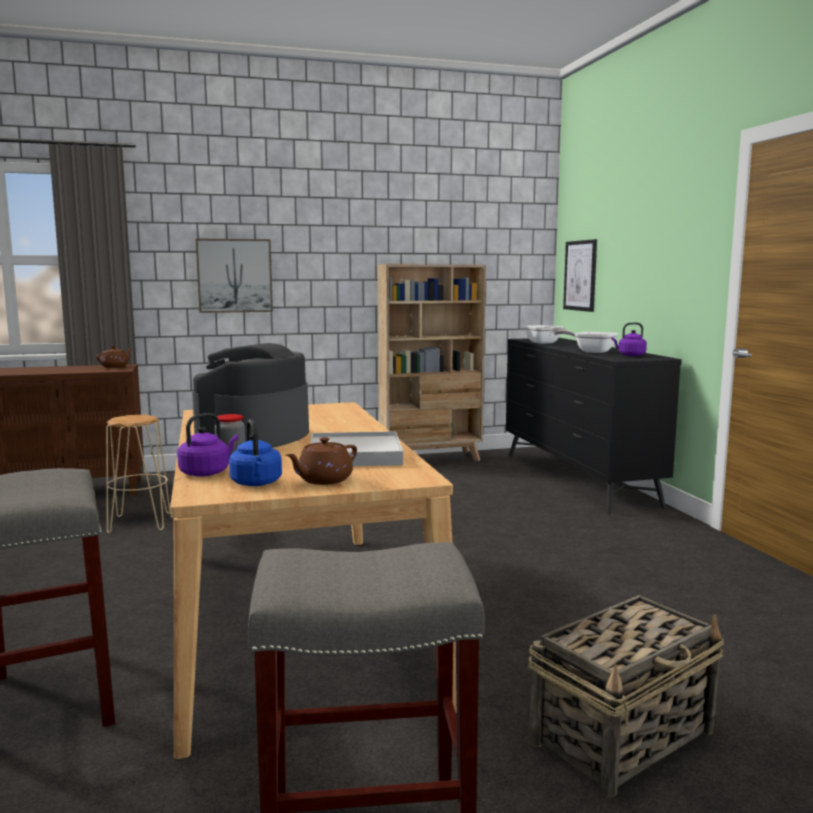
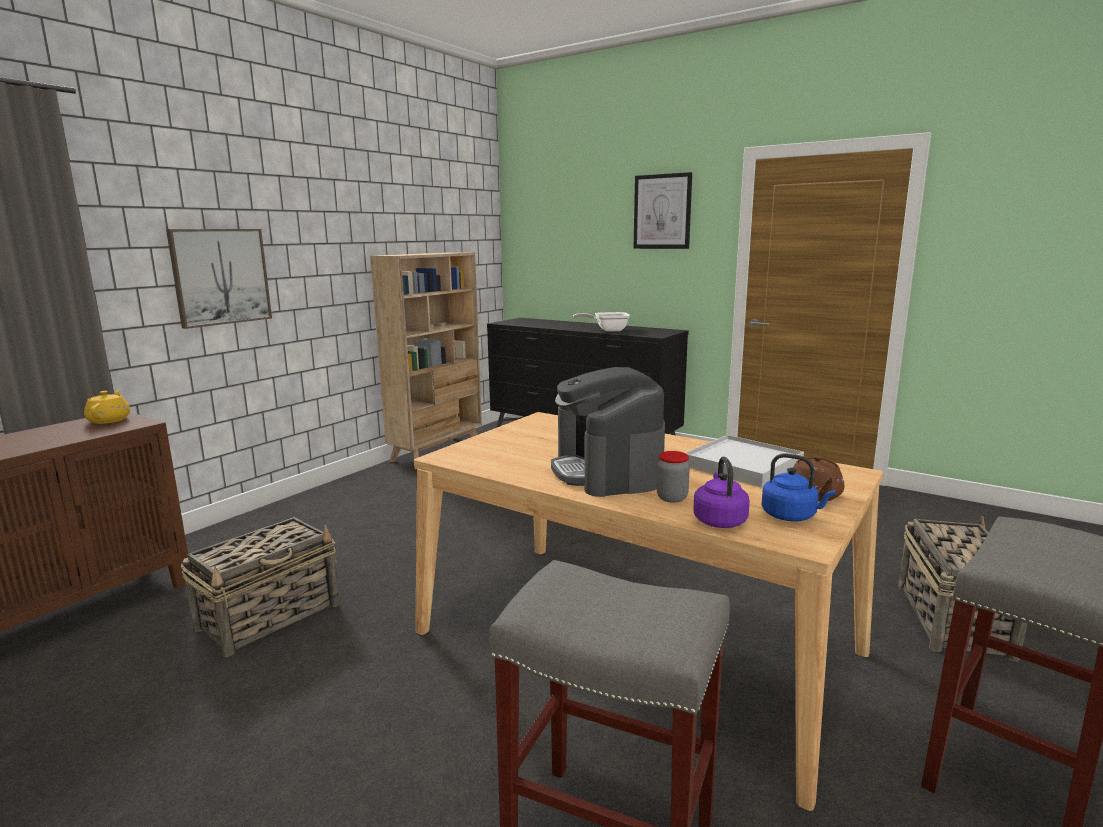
camera: 40 degrees left, 5 degrees up
(115, 366) = (109, 420): brown teapot -> yellow teapot
(140, 523) = (270, 615): beige stool -> basket
(544, 343) = (538, 325): frying pan -> none
(580, 275) = (543, 260): picture -> picture (662, 211)
(630, 355) = (647, 331): purple kettle -> none

